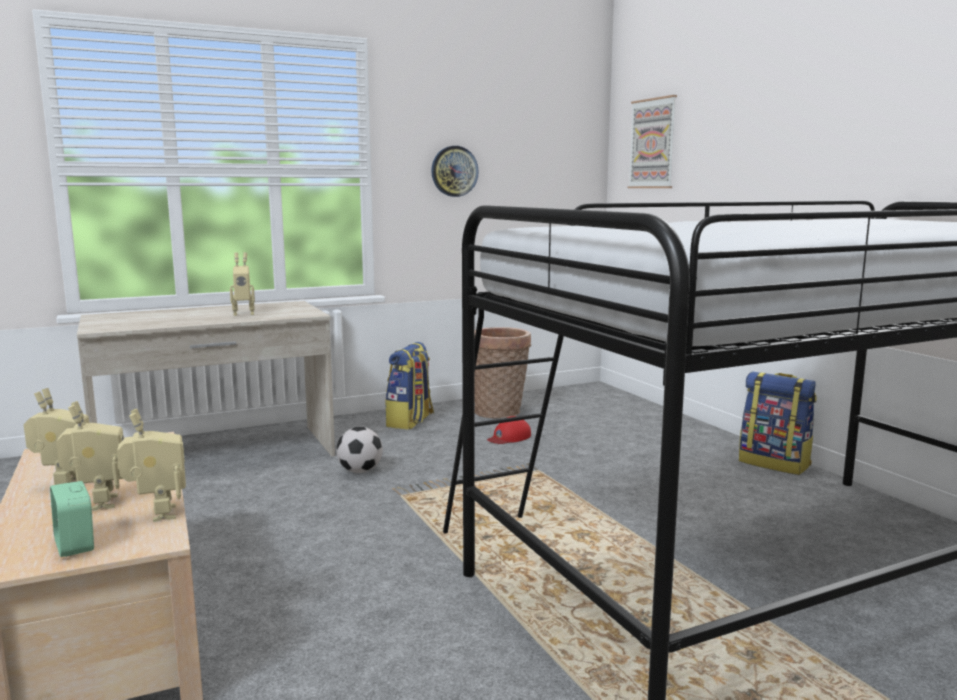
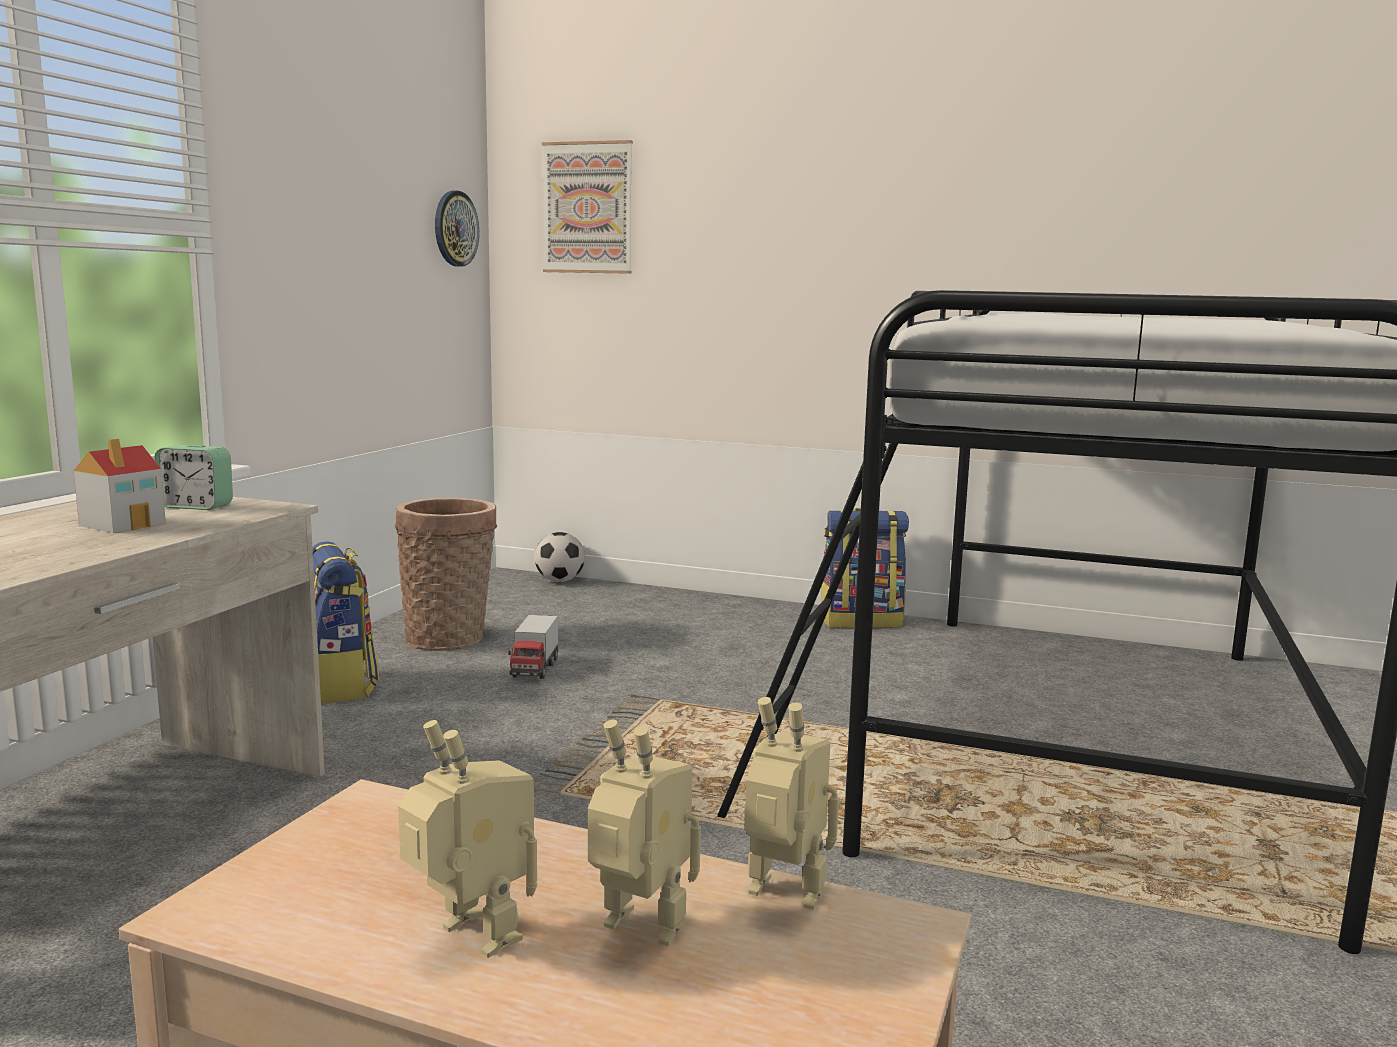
camera: 45 degrees left, 0 degrees up
(75, 545) = (826, 1001): alarm clock -> alarm clock (196, 506)
(243, 313) = (123, 524): toy robot -> toy house
(360, 471) = (420, 781): football -> football (559, 581)
(454, 171) = (323, 234): wall clock -> wall clock (455, 228)
(509, 437) = (534, 669): red cap -> toy truck

